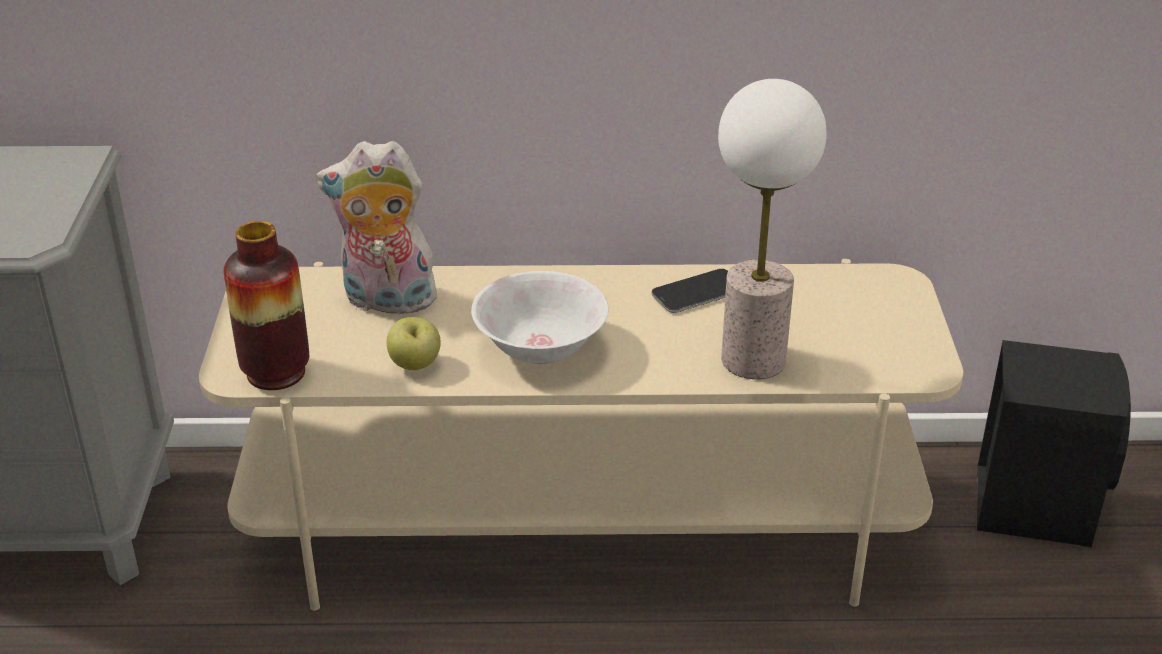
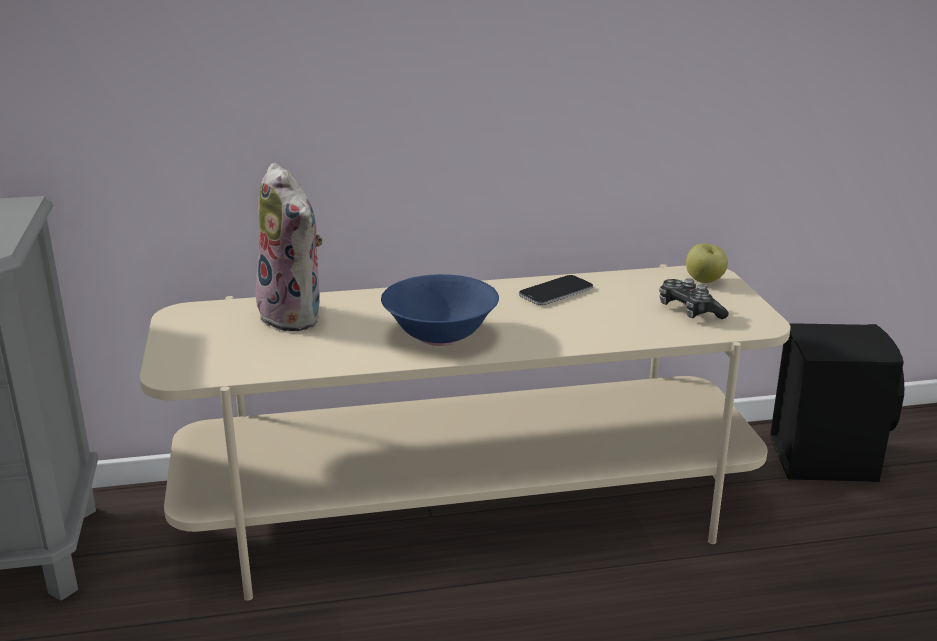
camera: 10 degrees left, 10 degrees down
(276, 373) = (211, 370): vase -> none
(386, 301) = (296, 316): plush toy -> plush toy turned 120 degrees counterclockwise
(415, 365) = (335, 355): apple -> apple (704, 281)
(540, 348) = (440, 336): white bowl -> blue bowl
(752, 360) = (619, 329): table lamp -> none
(847, 339) = (689, 310): none -> game controller

